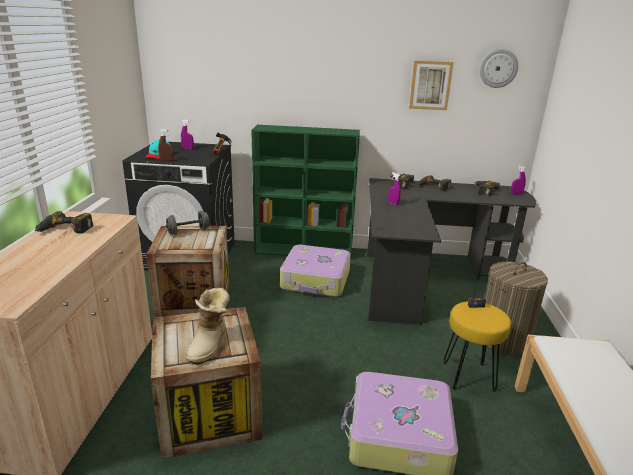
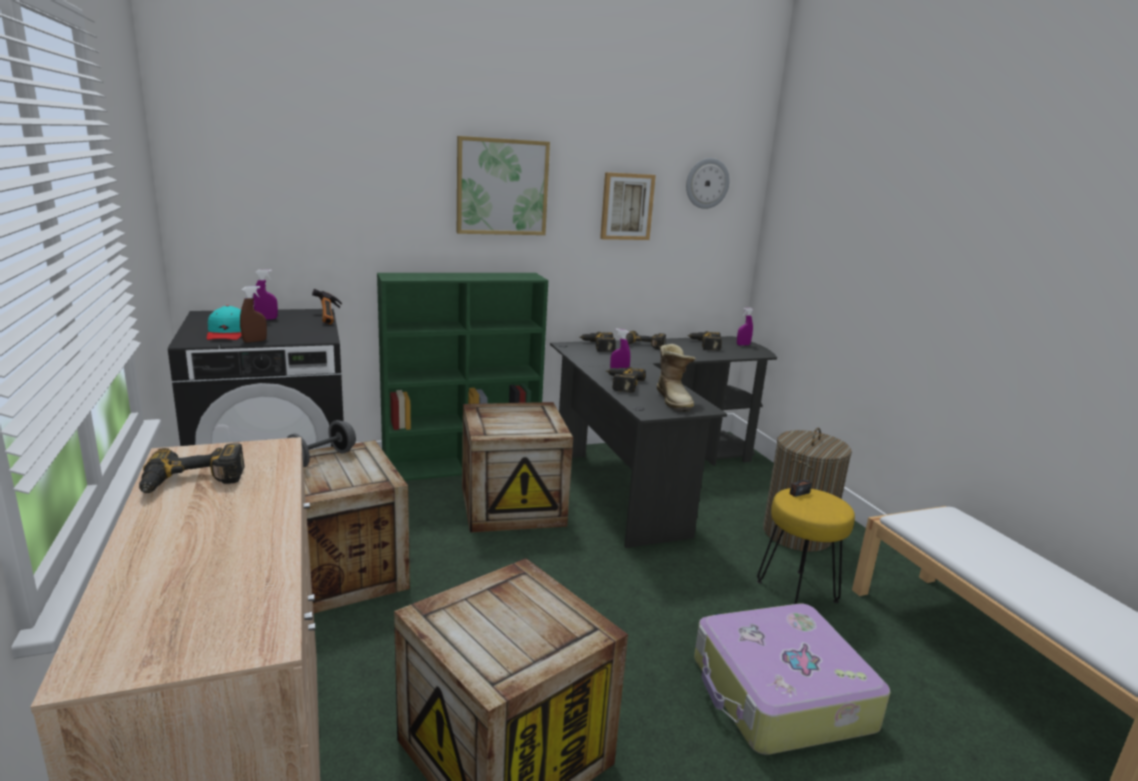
camera: 25 degrees left, 5 degrees down
(210, 345) = (531, 630): boot -> boot (674, 400)
(316, 280) = (512, 505): suitcase -> crate
(338, 71) = (502, 187): none -> picture
(386, 210) = (621, 384): none -> power drill

